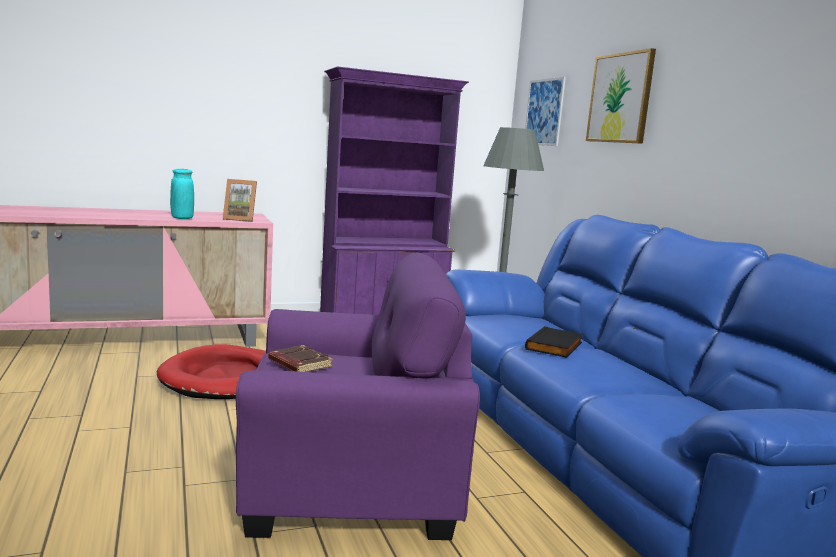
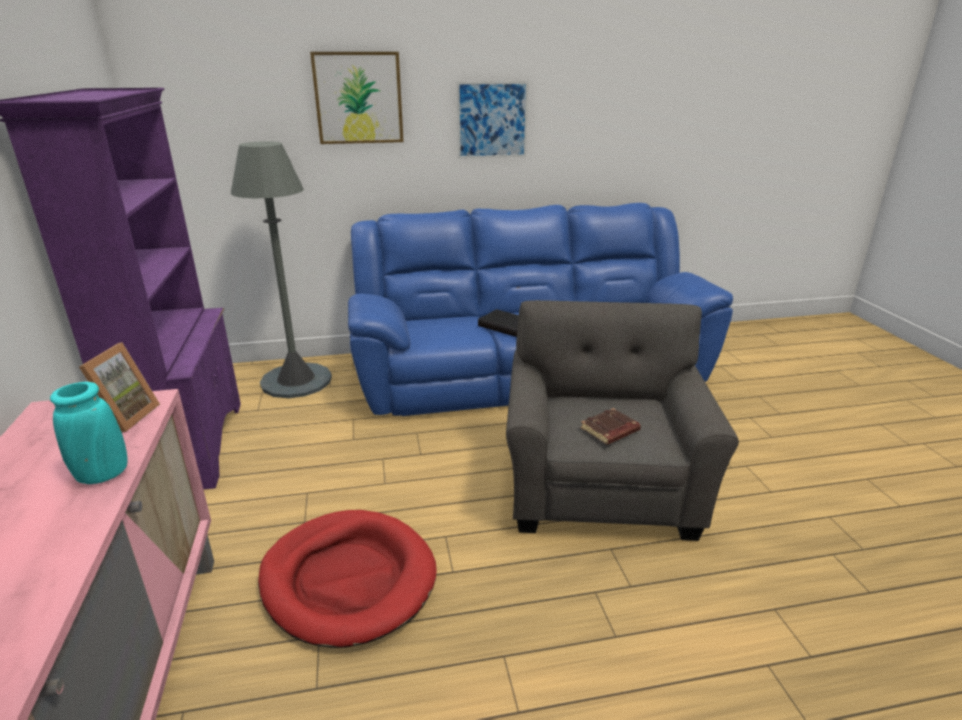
camera: 80 degrees left, 15 degrees up
(350, 481) = (599, 487): purple armchair -> grey armchair
(544, 112) = (212, 112): picture -> picture (492, 120)

